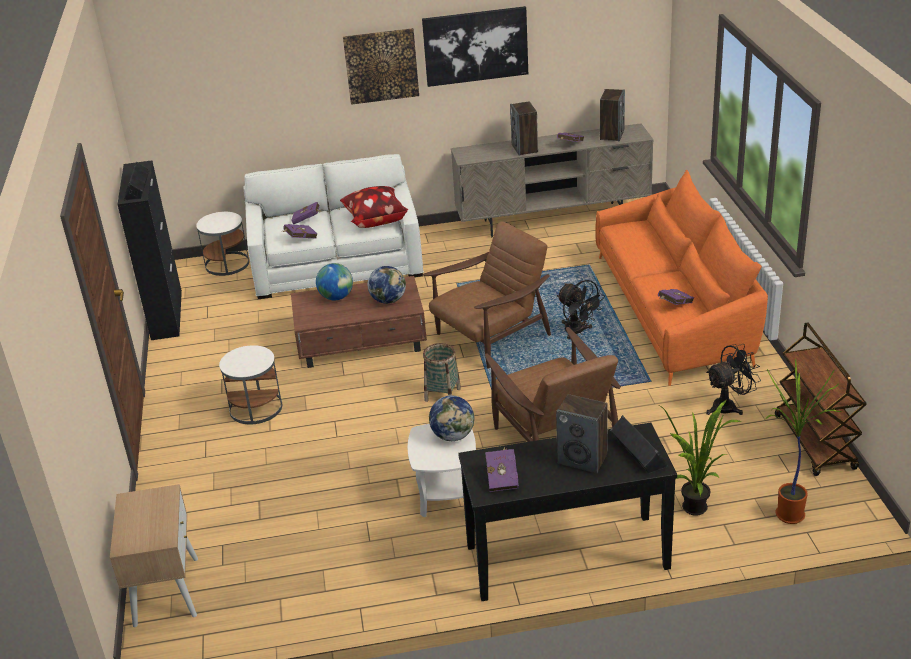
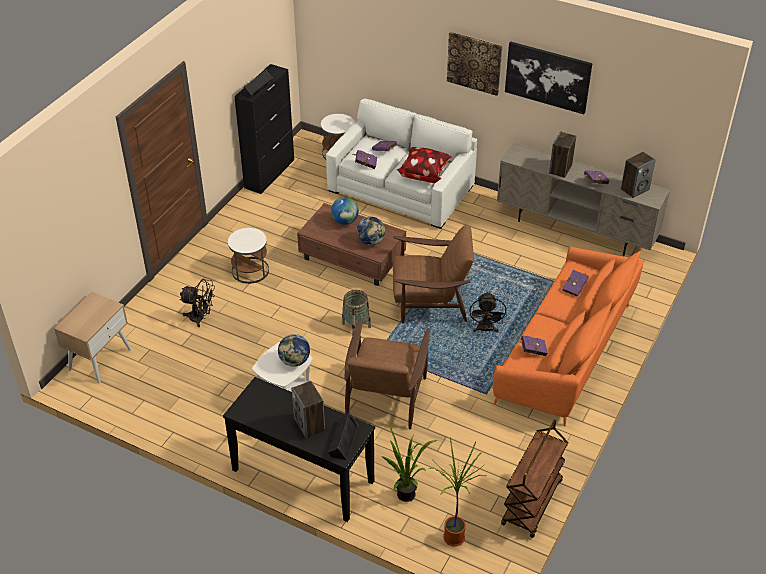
camera: 35 degrees right, 10 degrees up
(502, 478) = (257, 407): purple book -> purple book (575, 287)
(729, 406) = (512, 443): black fan -> black fan (201, 318)

